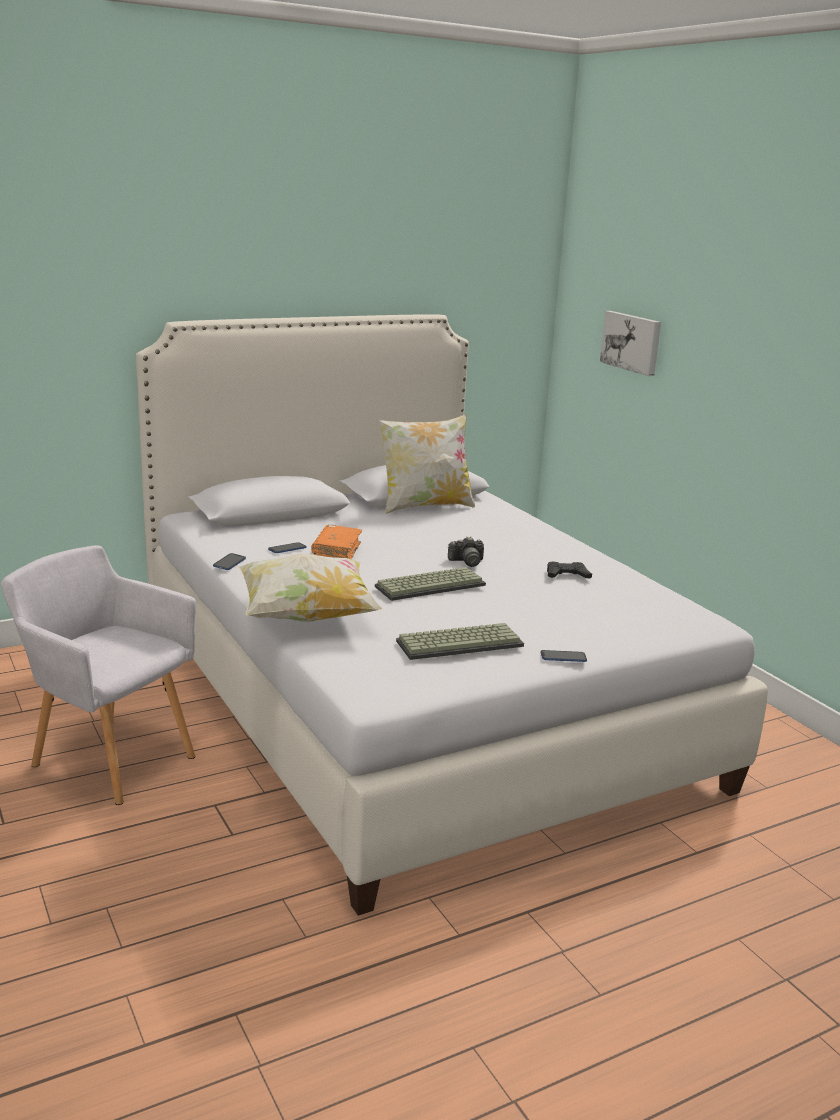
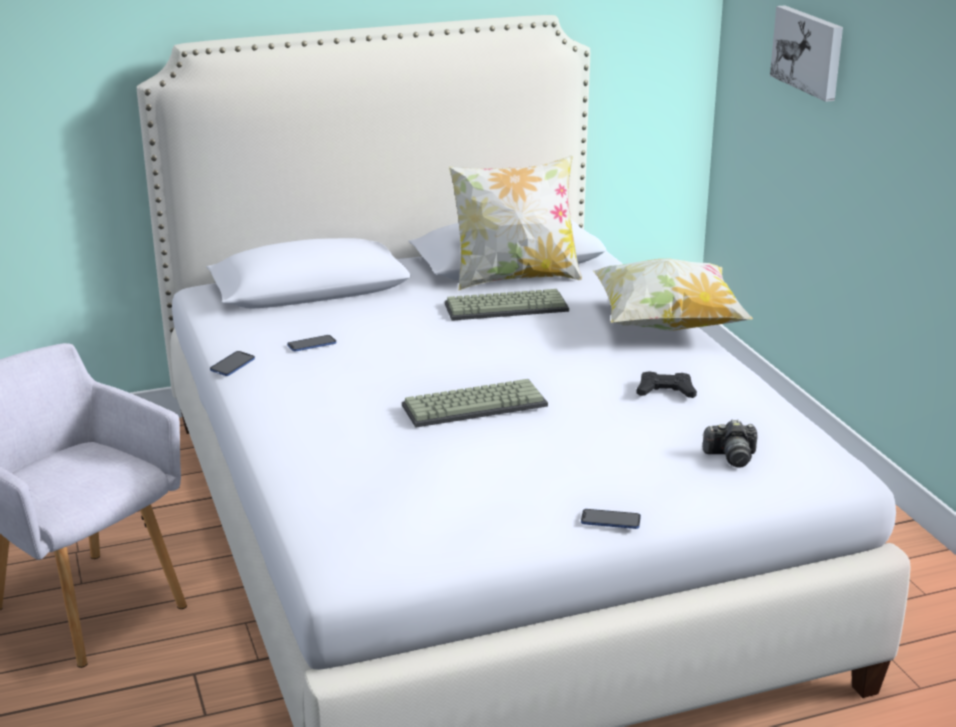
camera: 10 degrees right, 5 degrees up
(306, 617) = (301, 449): pillow -> pillow (667, 325)
(337, 550) = (374, 348): orange book -> none
(460, 642) = (480, 495): keyboard -> keyboard (507, 306)
(467, 562) = (538, 368): camera -> camera (731, 457)

